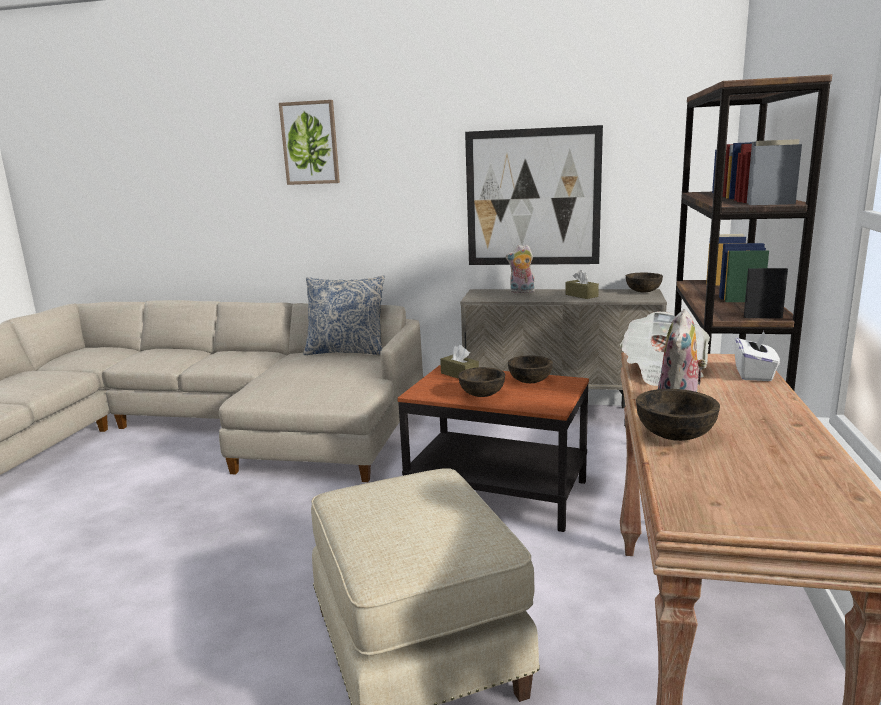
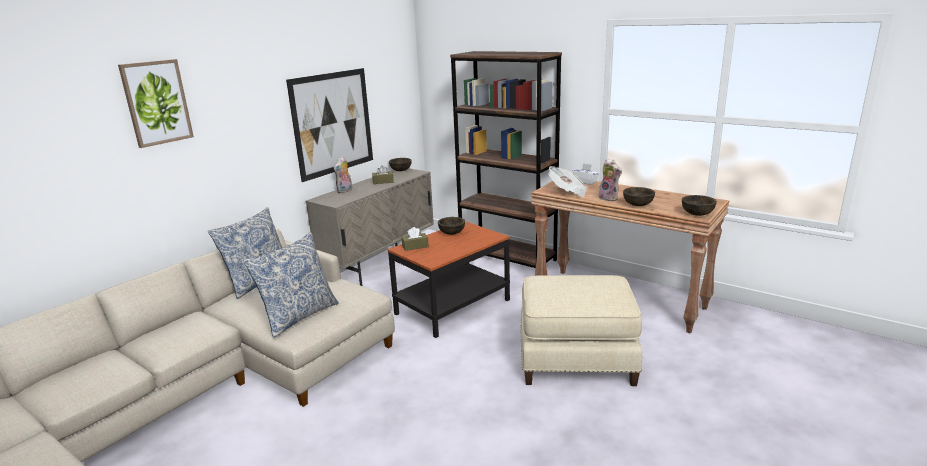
camera: 65 degrees left, 5 degrees up
(284, 386) = (298, 316): none -> pillow
(482, 394) = (457, 247): brown bowl -> brown bowl (697, 214)

